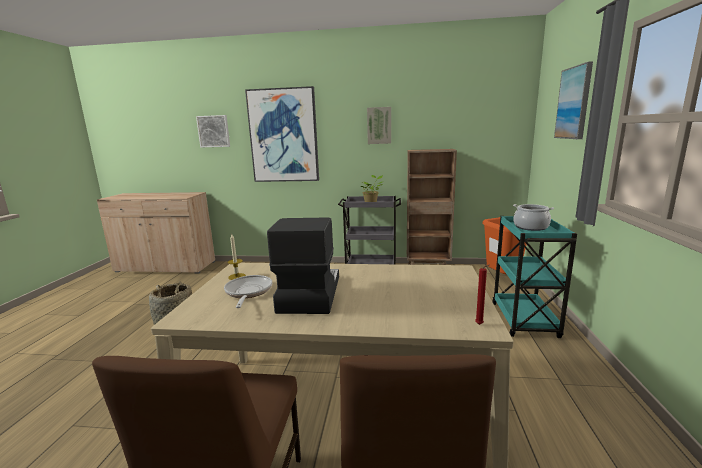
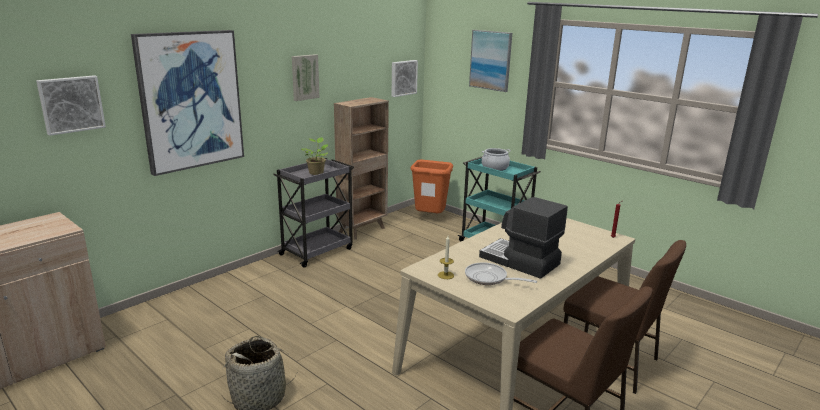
camera: 55 degrees left, 5 degrees up
(500, 133) = (403, 78): none -> picture

